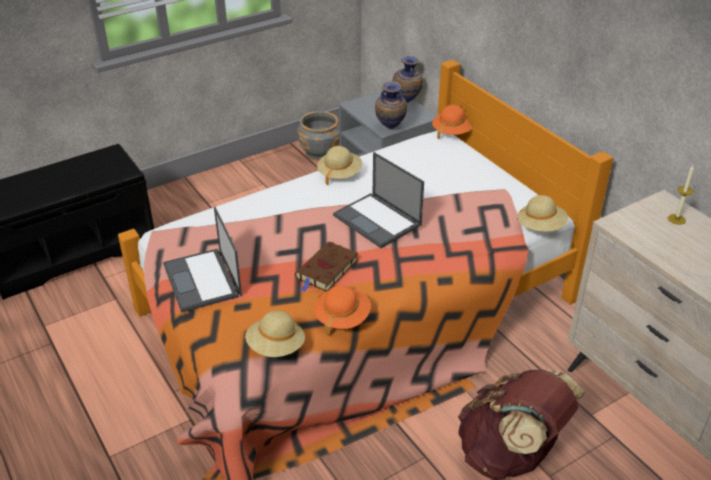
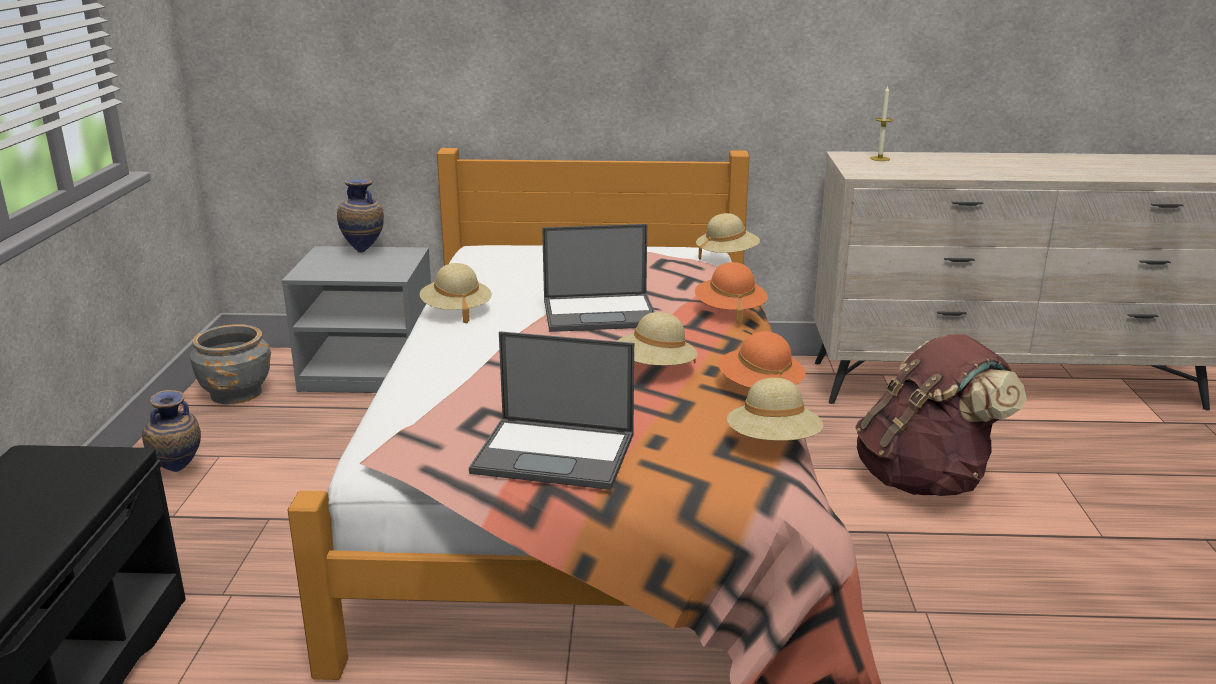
camera: 55 degrees left, 15 degrees down
(326, 270) = (655, 368): brown book -> beige hat
(390, 129) = (399, 273): vase -> vase (178, 473)
(452, 131) = (483, 241): orange hat -> orange hat (729, 311)

